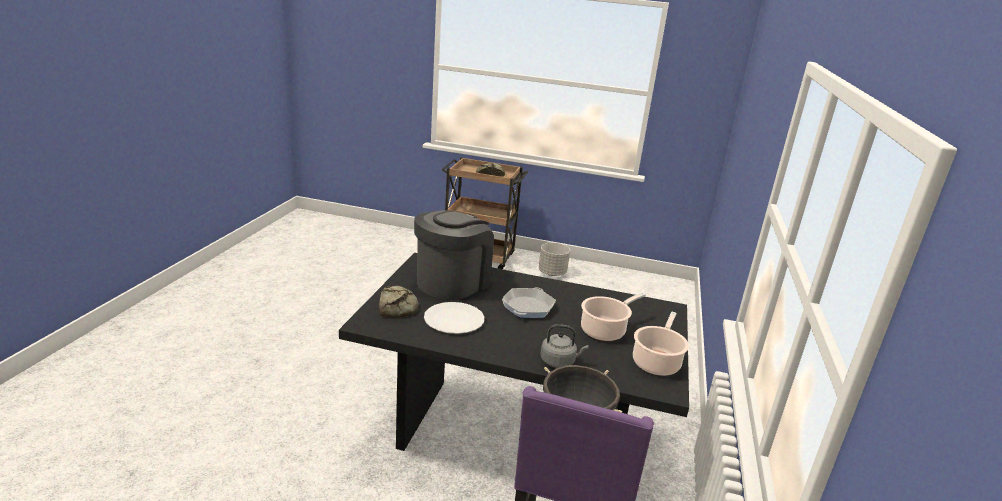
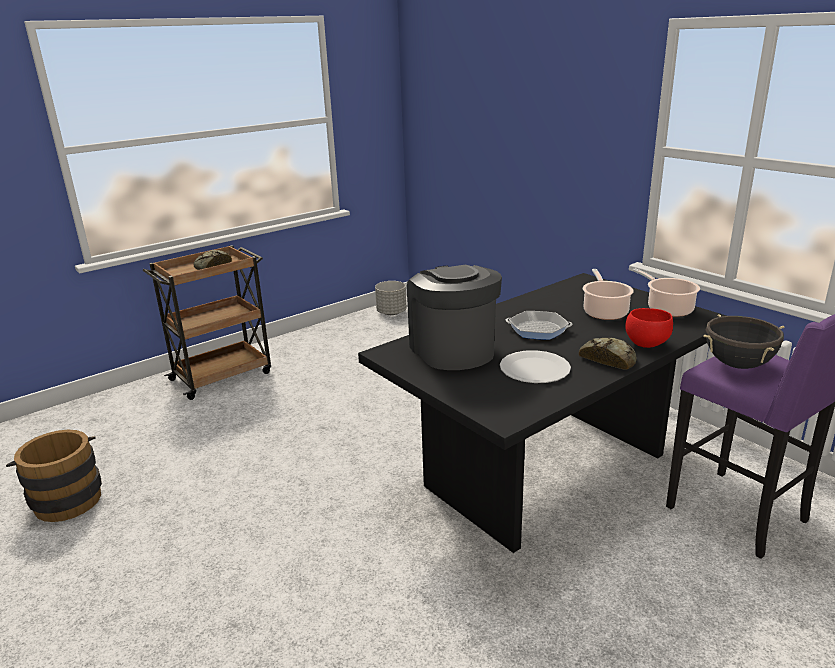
camera: 50 degrees left, 0 degrees up
(317, 266) = (66, 498): none -> brown bucket
(397, 307) = (481, 391): bread -> bread (608, 359)
(528, 307) = (538, 330): frying pan -> frying pan turned 45 degrees counterclockwise
(552, 273) = (311, 348): grey planter -> grey planter (391, 312)
(559, 362) = (646, 343): grey kettle -> red bowl

